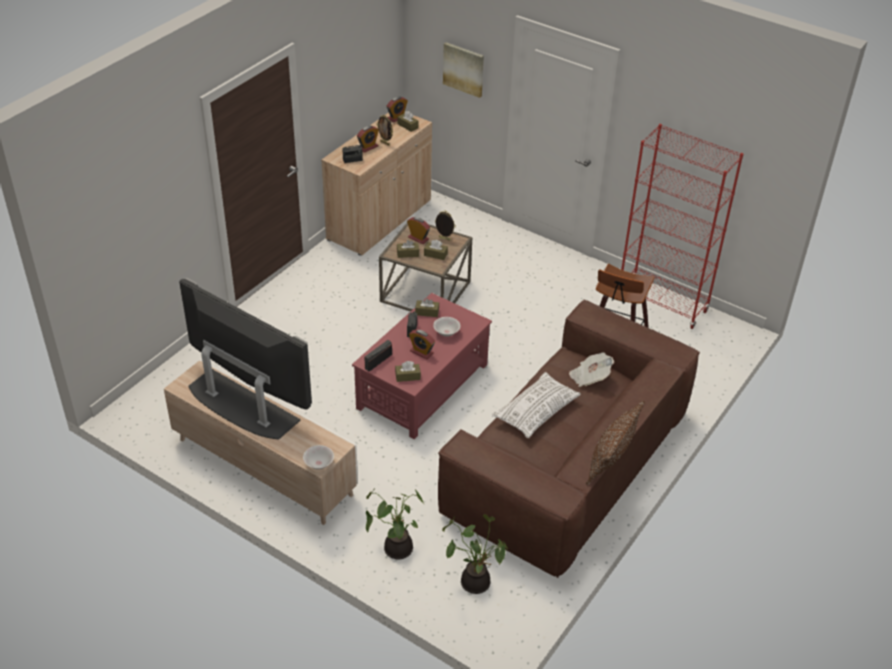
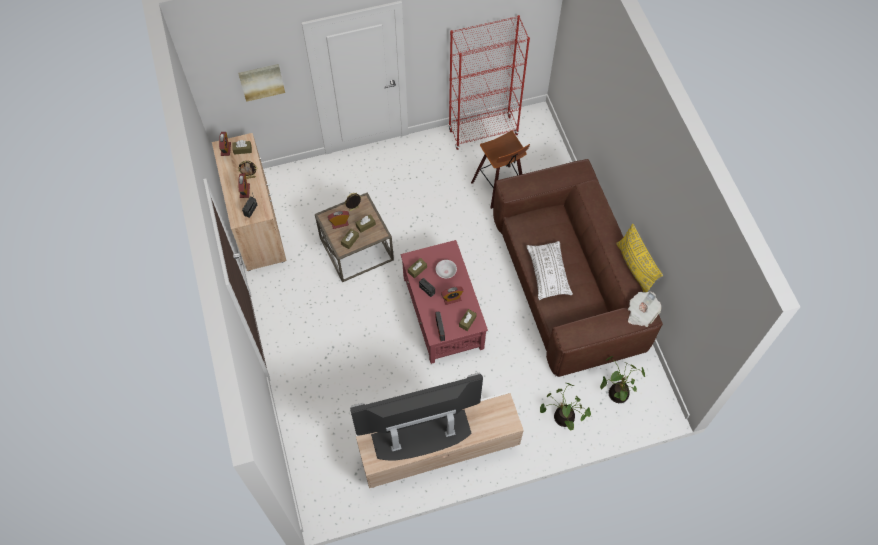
camera: 50 degrees left, 20 degrees up
(319, 464) = (510, 423): white bowl -> none
(589, 377) = (543, 225): newspaper -> newspaper (641, 313)
(611, 458) = (635, 267): brown pillow -> yellow pillow

